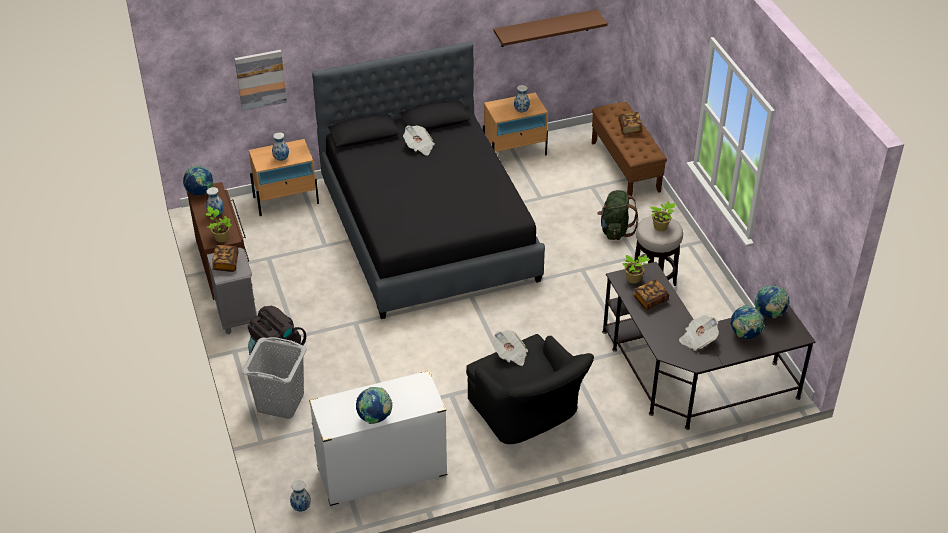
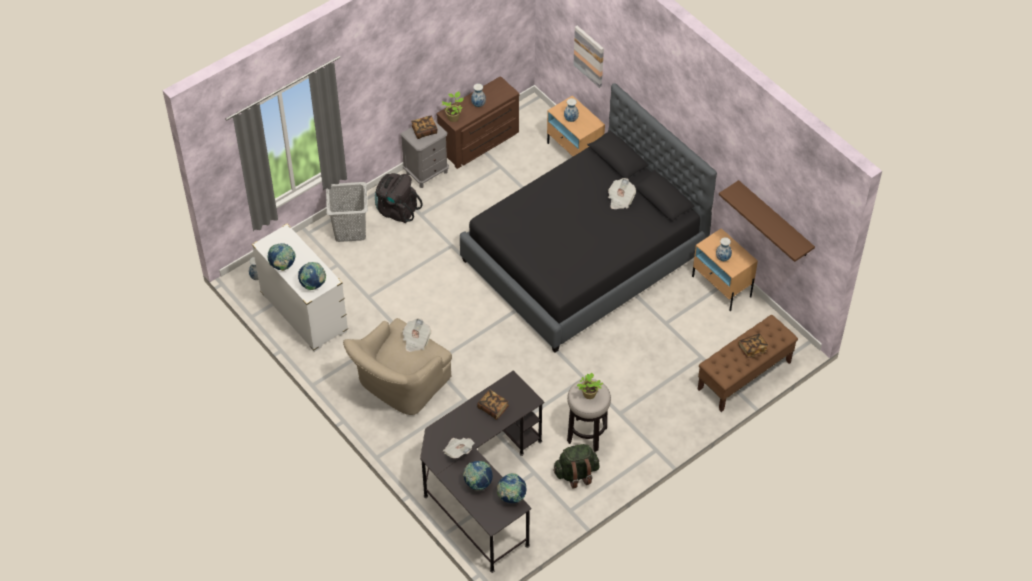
camera: 70 degrees right, 10 degrees up
(200, 192) = (499, 85): globe -> globe (313, 285)
(528, 413) = (399, 385): black armchair -> beige armchair
(615, 230) = (648, 389): green backpack -> green backpack (576, 474)
(633, 279) = (513, 391): potted plant -> none

